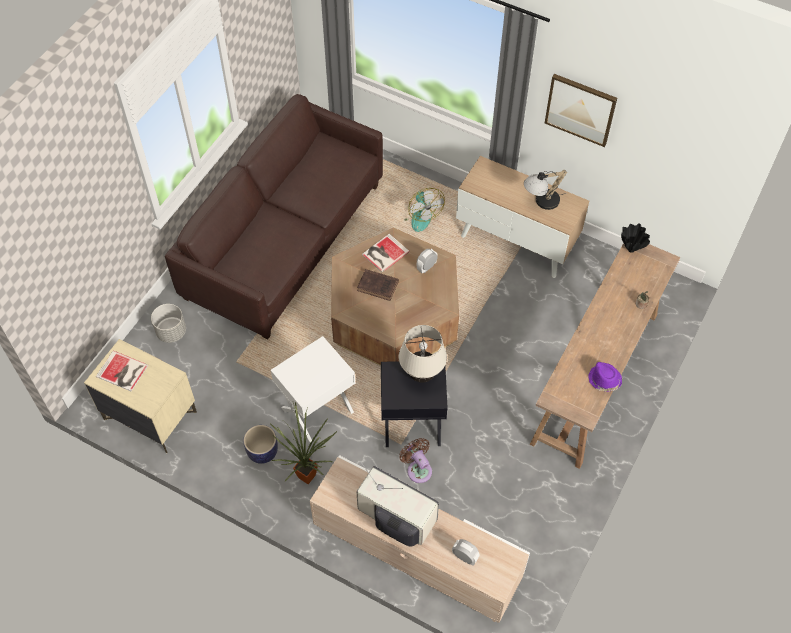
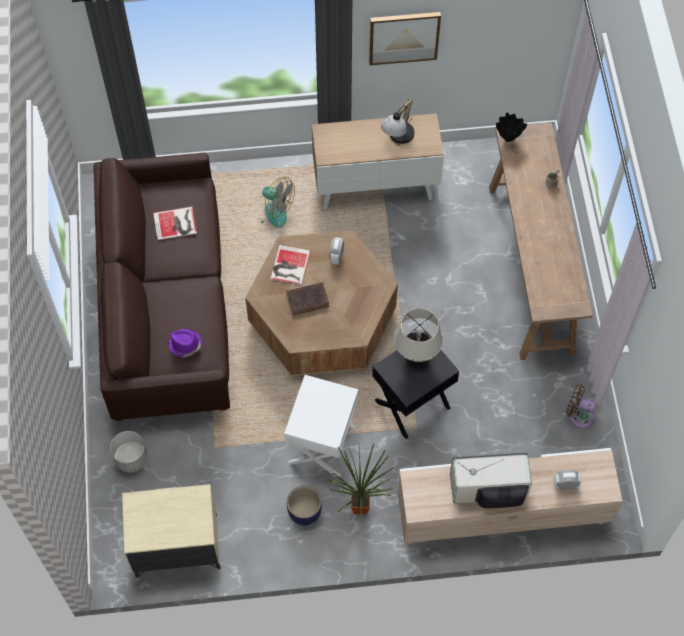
camera: 35 degrees left, 5 degrees up
(122, 372) = (152, 520): book -> book (176, 224)
(418, 469) = (447, 440): brown fan -> brown fan (578, 415)
(604, 380) = (570, 267): purple hat -> purple hat (185, 345)

